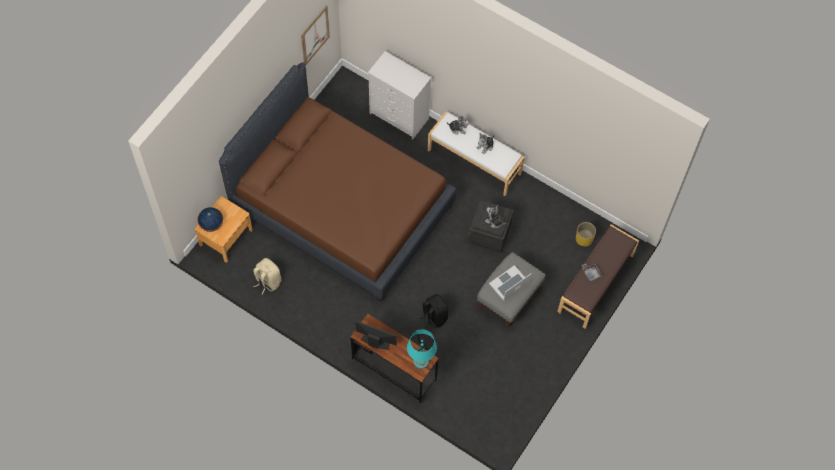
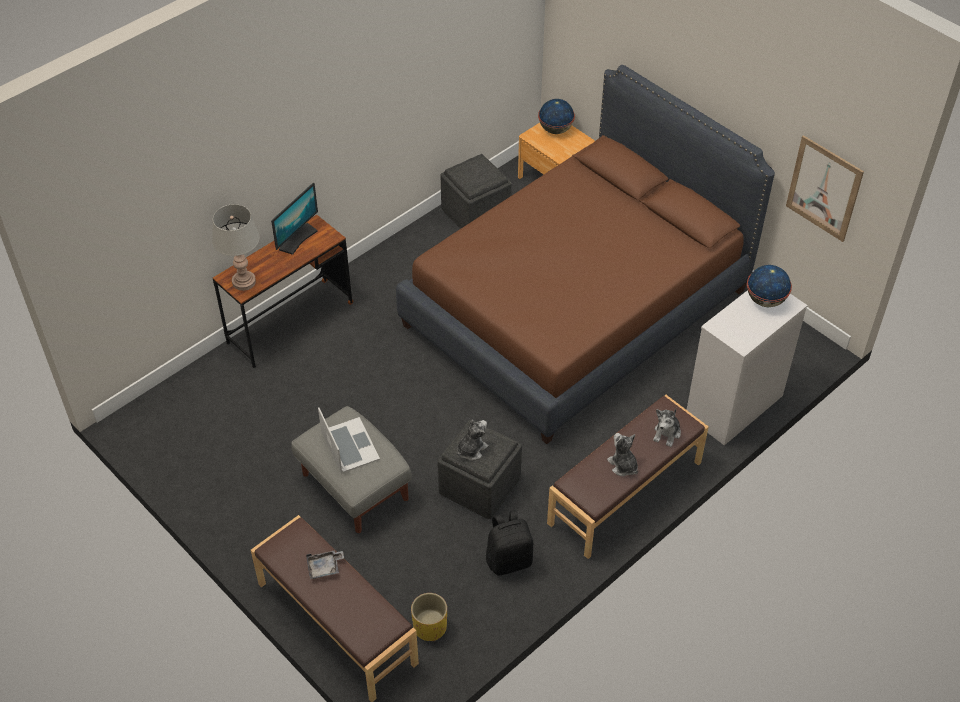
camera: 105 degrees right, 15 degrees down
(267, 281) = (476, 213): beige backpack -> grey ottoman
(387, 70) = (765, 300): none -> globe
(421, 361) = (244, 282): turquoise table lamp -> grey table lamp
(434, 316) = (356, 384): black backpack -> black backpack (509, 560)
(474, 161) = (626, 493): white bench -> brown bench

